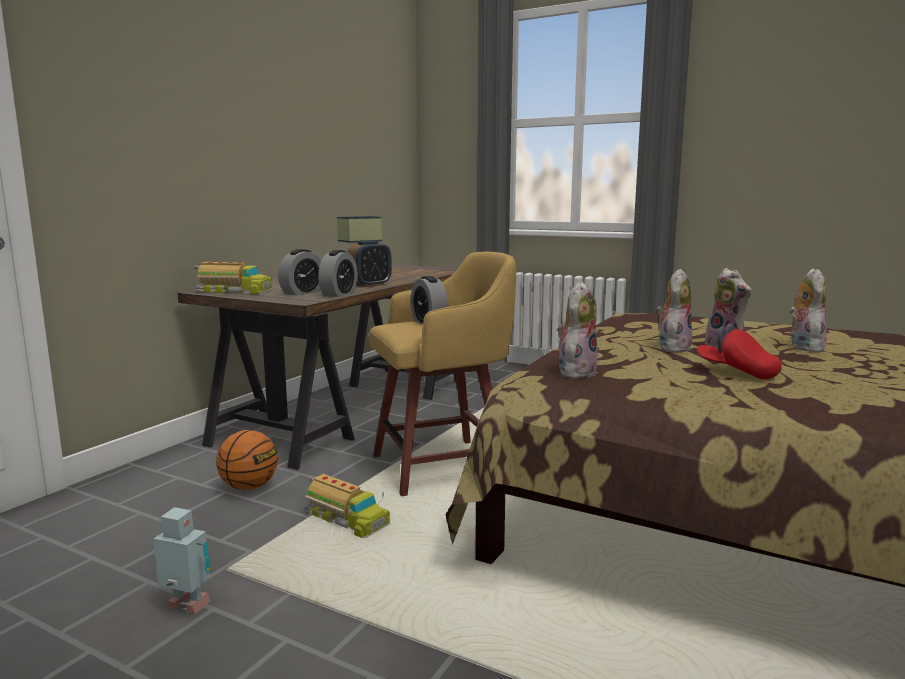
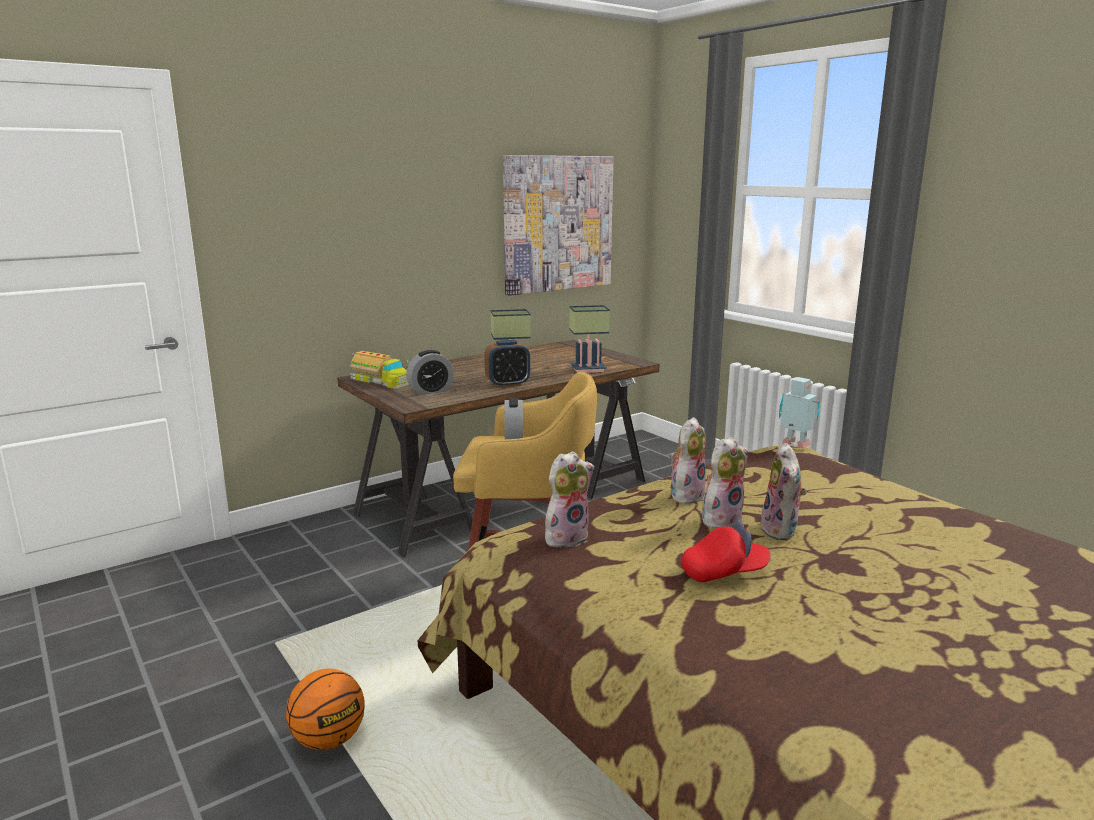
camera: 25 degrees right, 5 degrees up
(187, 608) = (226, 668): toy robot -> toy robot (795, 445)
(249, 487) = (352, 567): basketball -> basketball (329, 740)
(339, 294) = (457, 398): alarm clock -> none
(345, 519) = (396, 619): toy truck -> none
(356, 151) = (557, 224): none -> picture
(424, 274) = (589, 369): none -> table lamp
(736, 372) = (724, 573): red cap -> red cap turned 105 degrees clockwise
(803, 347) = (878, 548): plush toy -> plush toy (686, 495)

